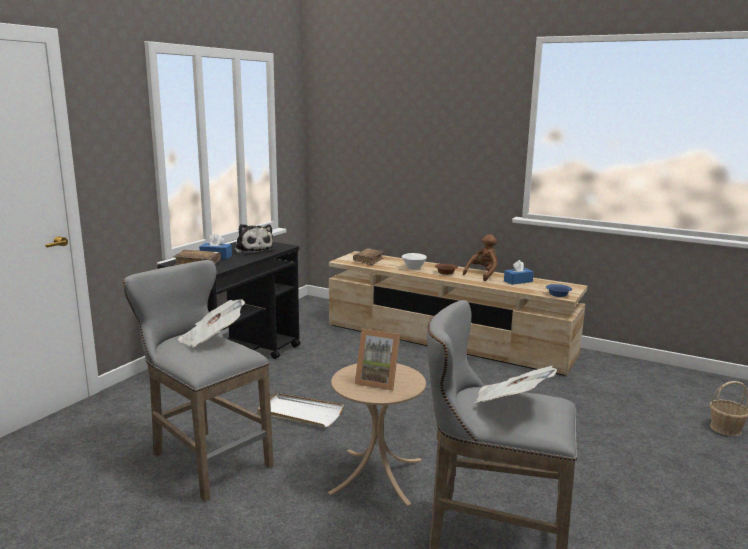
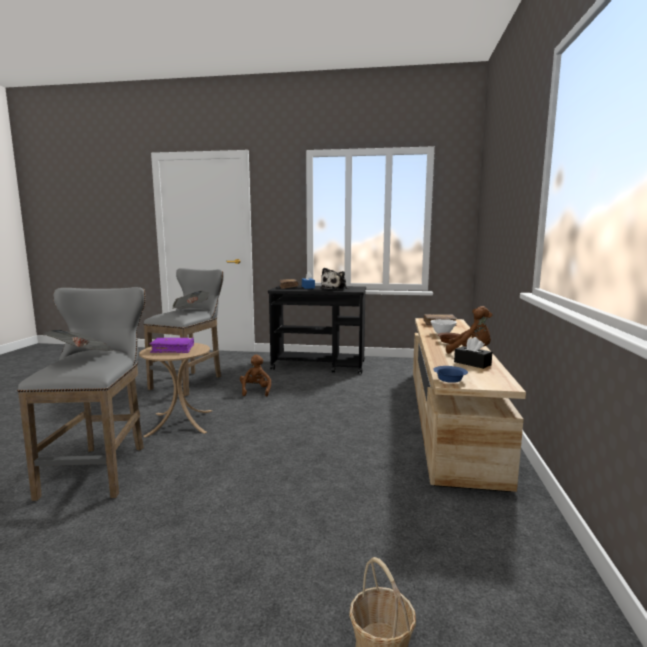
camera: 70 degrees right, 5 degrees down
(299, 413) = (256, 391): white tray -> brown plush toy
(378, 381) = (173, 350): picture frame -> purple book
(518, 281) = (472, 363): blue tissue box -> black tissue box

